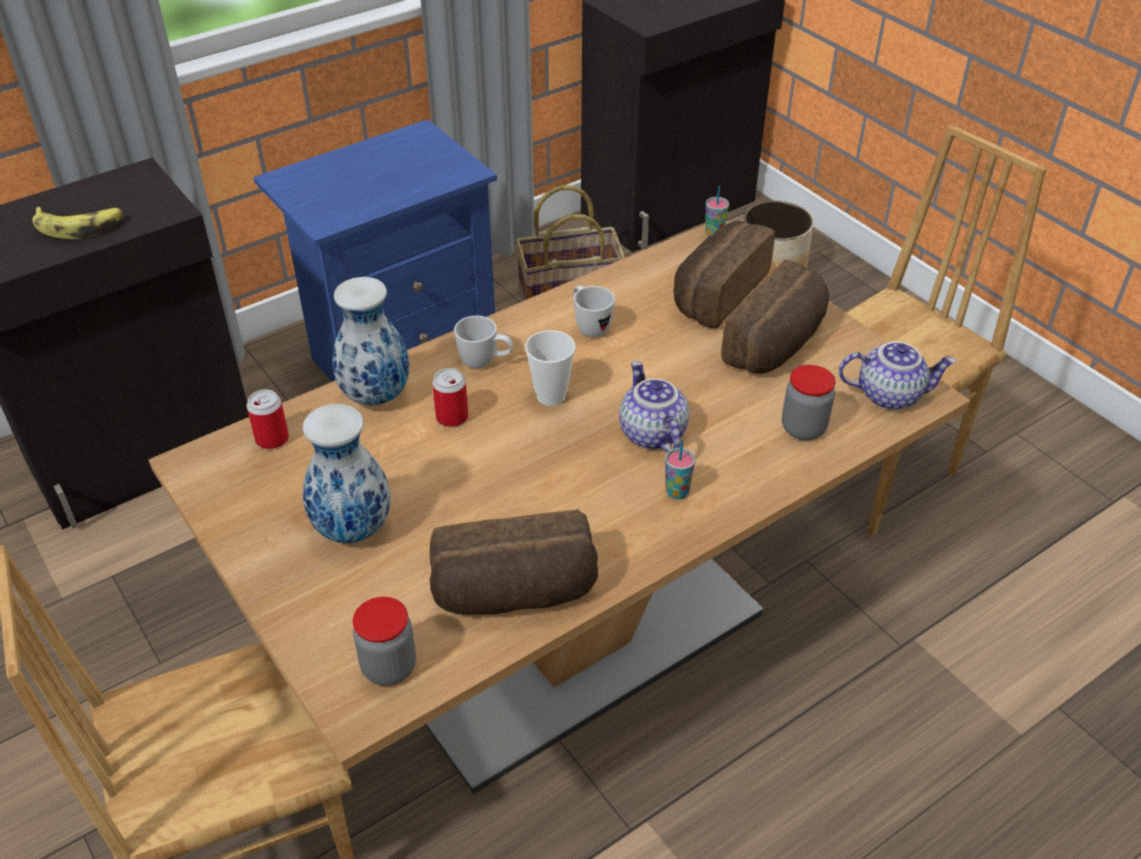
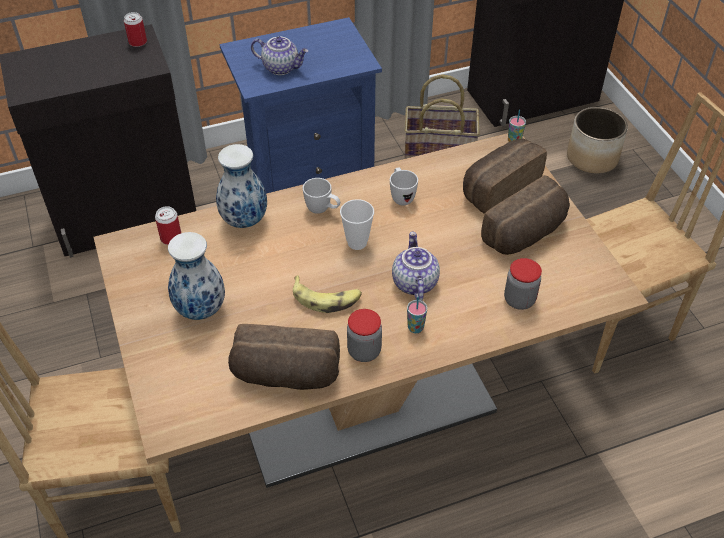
camera: 15 degrees right, 5 degrees up
(80, 226) = (92, 68): banana -> banana (326, 298)
(389, 667) = (193, 405): jar -> jar (364, 351)
(452, 417) = (288, 245): can -> can (138, 42)
(889, 394) = (591, 287): teapot -> teapot (281, 67)

